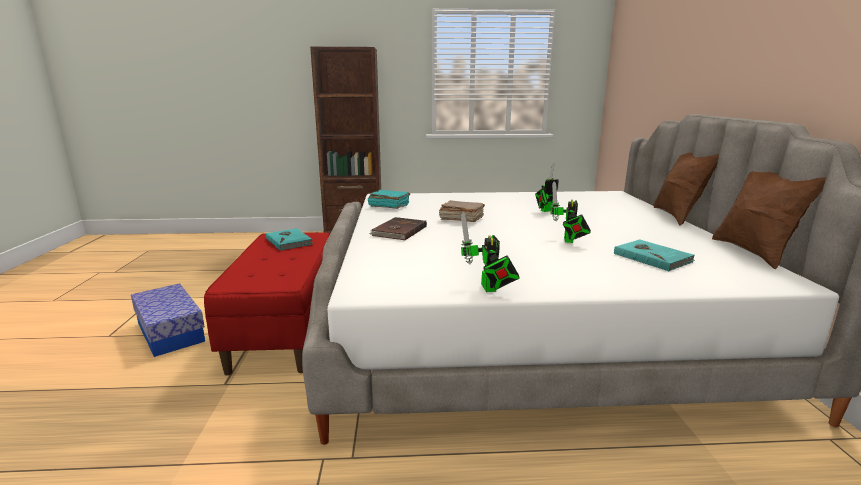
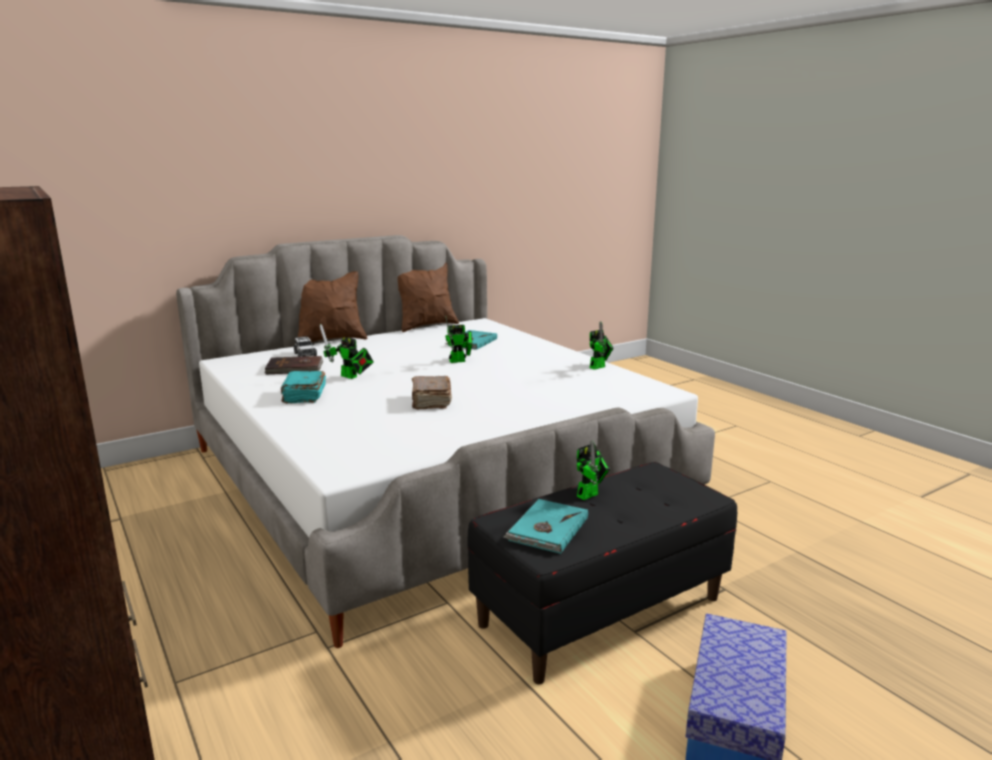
camera: 120 degrees left, 0 degrees up
(286, 329) = (600, 610): red bench -> black bench
(300, 258) = (590, 494): none -> toy robot
(388, 206) = (407, 448): turquoise book -> turquoise book (304, 396)
(398, 231) = (516, 415): brown book -> brown book (295, 368)
(622, 207) = (305, 355): none -> toy car

